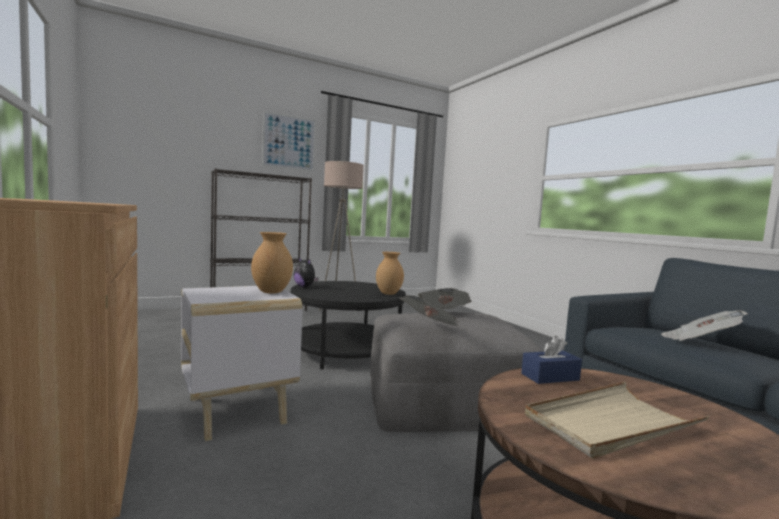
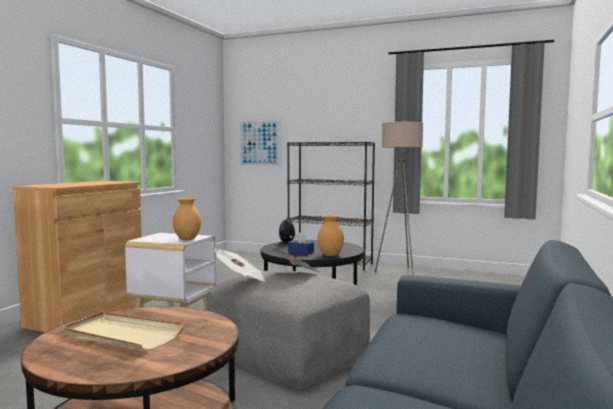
camera: 50 degrees right, 0 degrees up
(289, 142) = (363, 107): picture -> picture (259, 143)
(550, 377) = (189, 316): blue tissue box -> blue tissue box (300, 252)
(699, 342) = (437, 345): newspaper -> none

